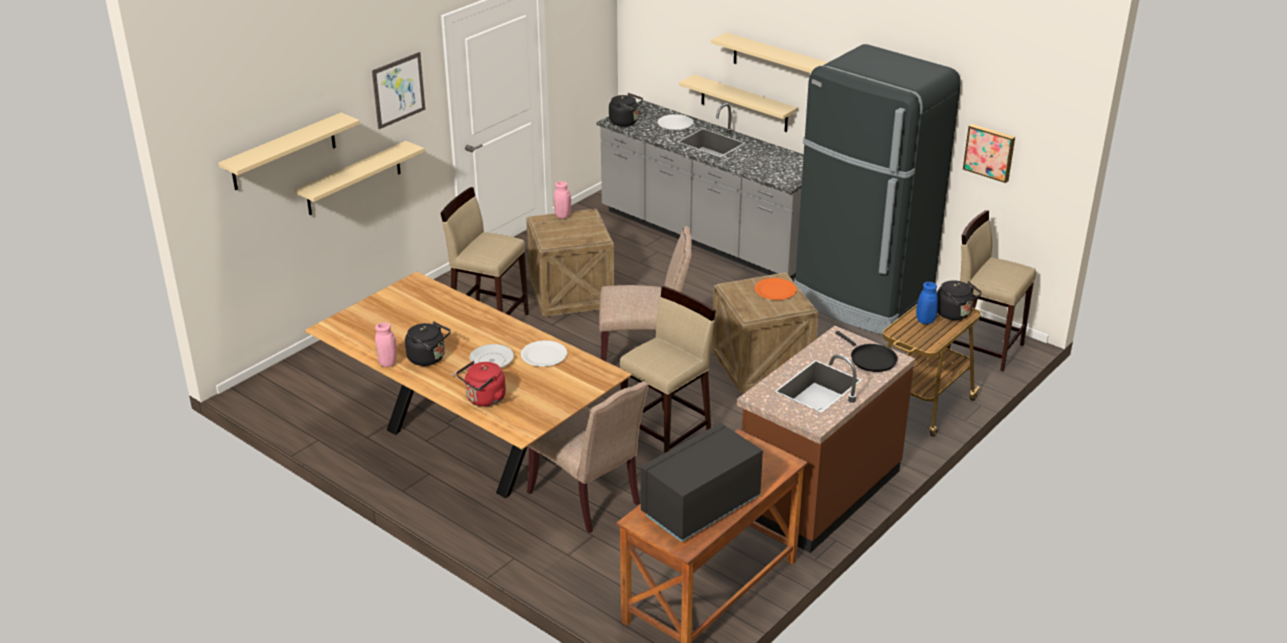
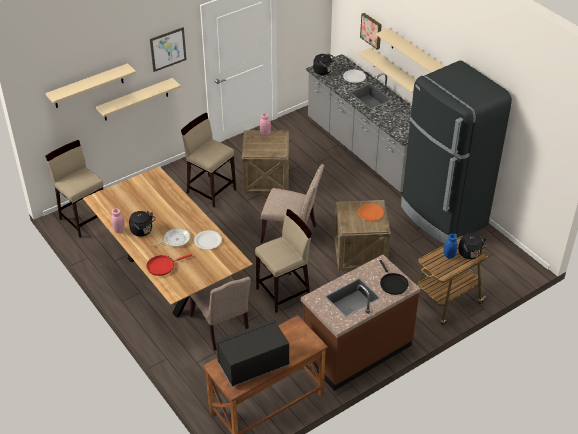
camera: 15 degrees right, 10 degrees up
(484, 399) = (162, 266): red kettle -> red frying pan
(983, 348) = (505, 266): beige stool -> beige stool (84, 219)
(990, 152) = (525, 147): picture -> picture (371, 30)

